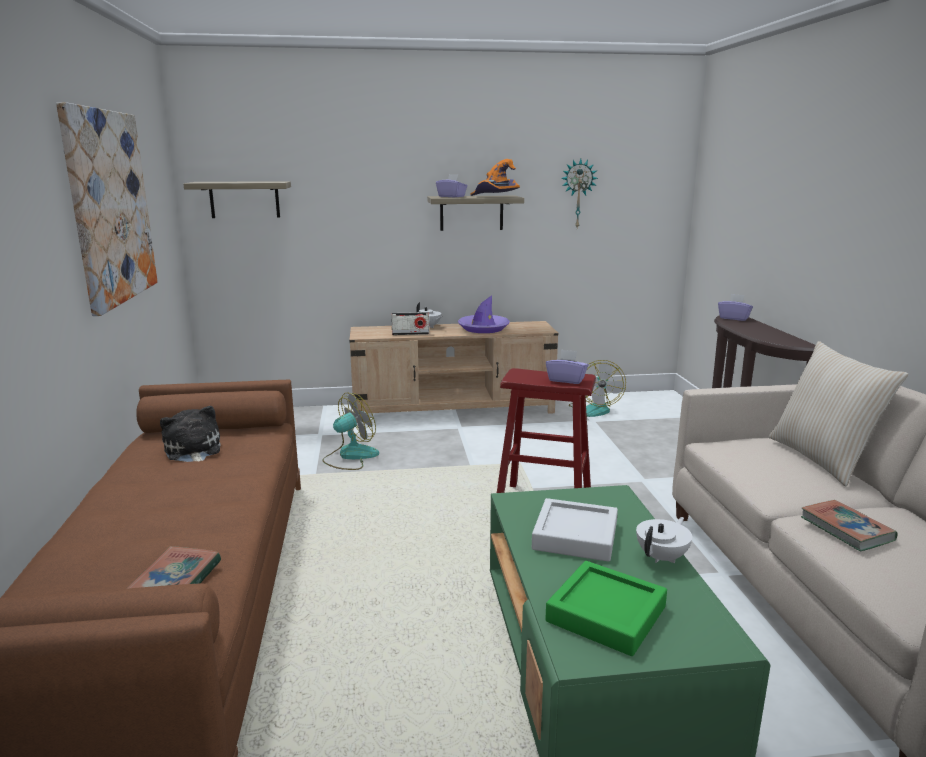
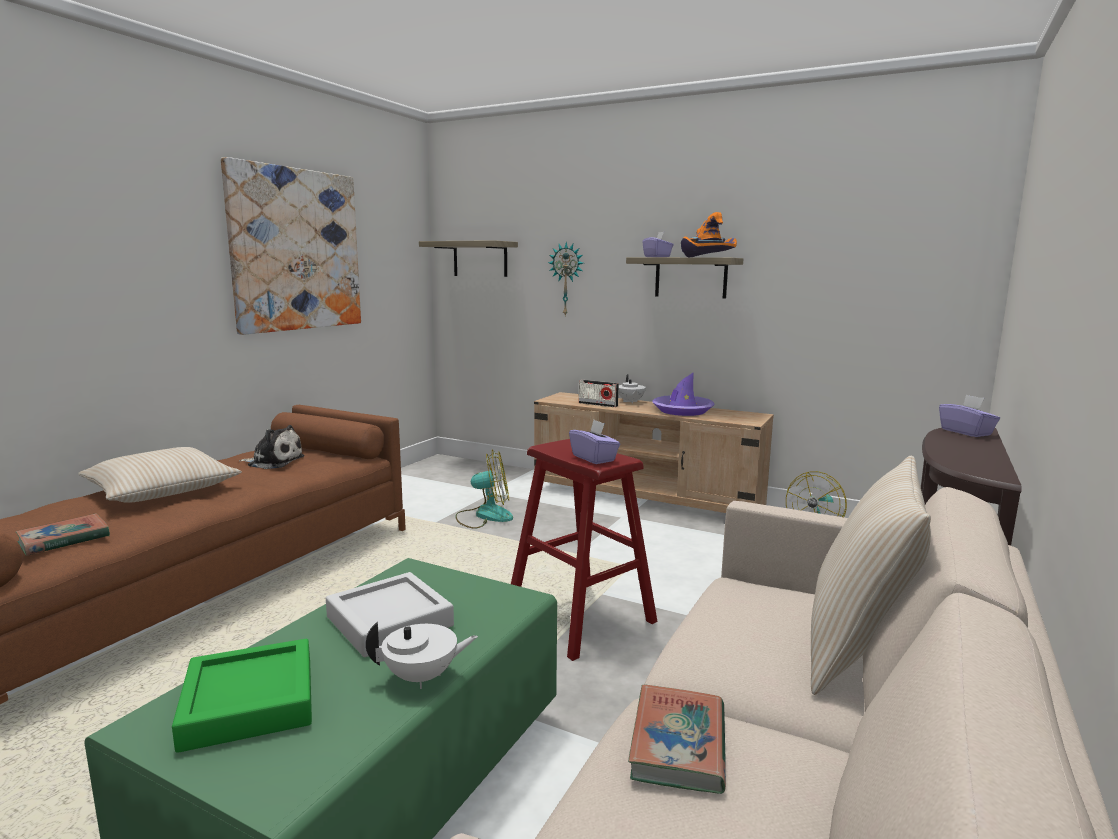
camera: 35 degrees right, 5 degrees down
(145, 509) = (161, 490): none -> beige pillow
(193, 451) = (274, 462): plush toy -> plush toy turned 90 degrees clockwise
(578, 194) = (825, 257): wall clock -> wall clock (567, 279)

